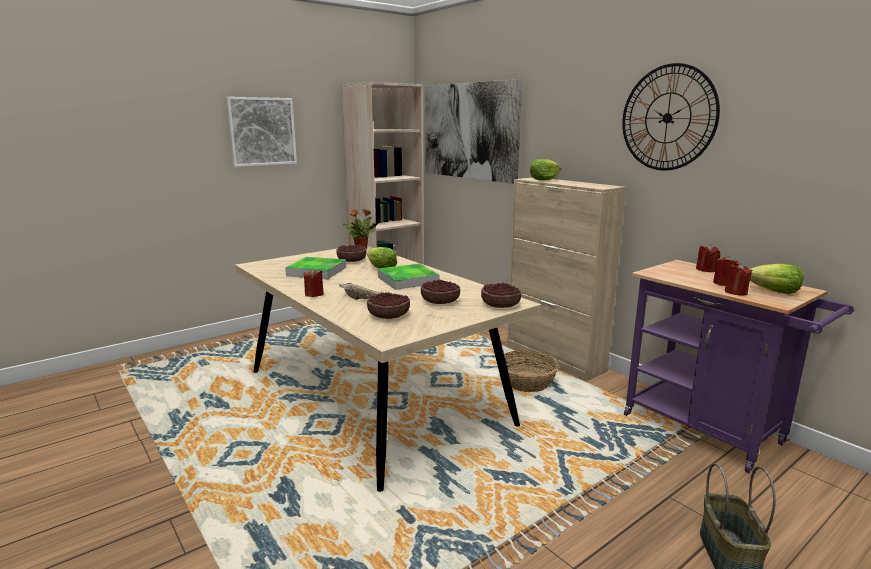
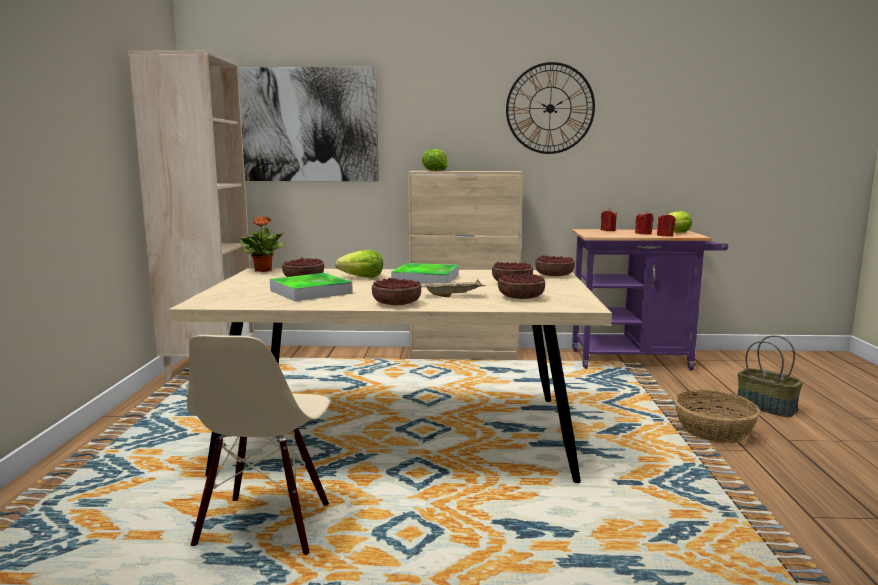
camera: 50 degrees left, 5 degrees down
(217, 410) = (265, 526): none -> beige chair
(262, 131) = (51, 109): picture -> none
(314, 294) = (396, 303): red candle -> bowl
(527, 382) = (486, 375): basket -> basket (714, 431)

